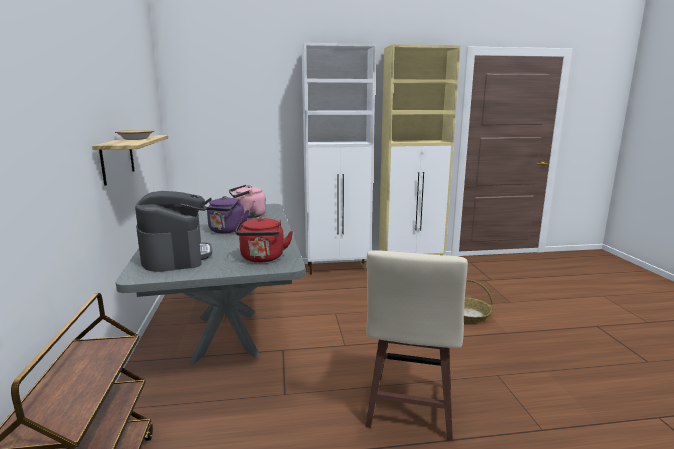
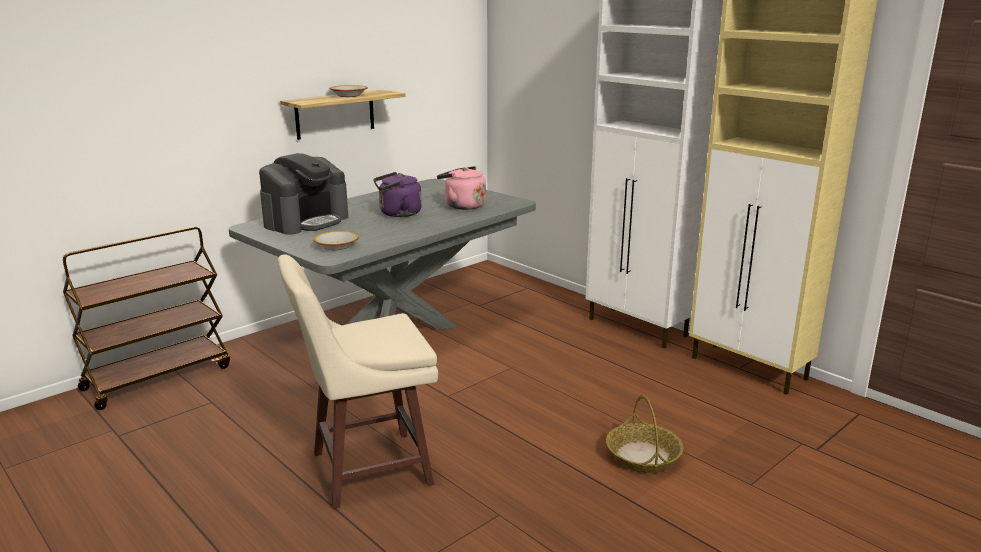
camera: 55 degrees right, 5 degrees up
(262, 258) = (336, 246): red kettle -> bowl

